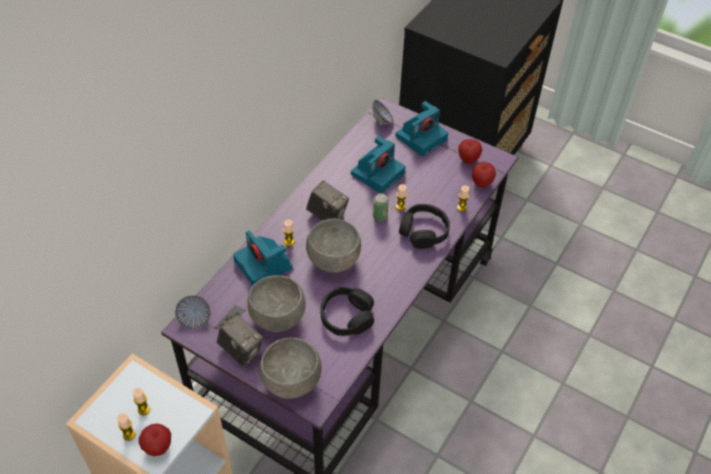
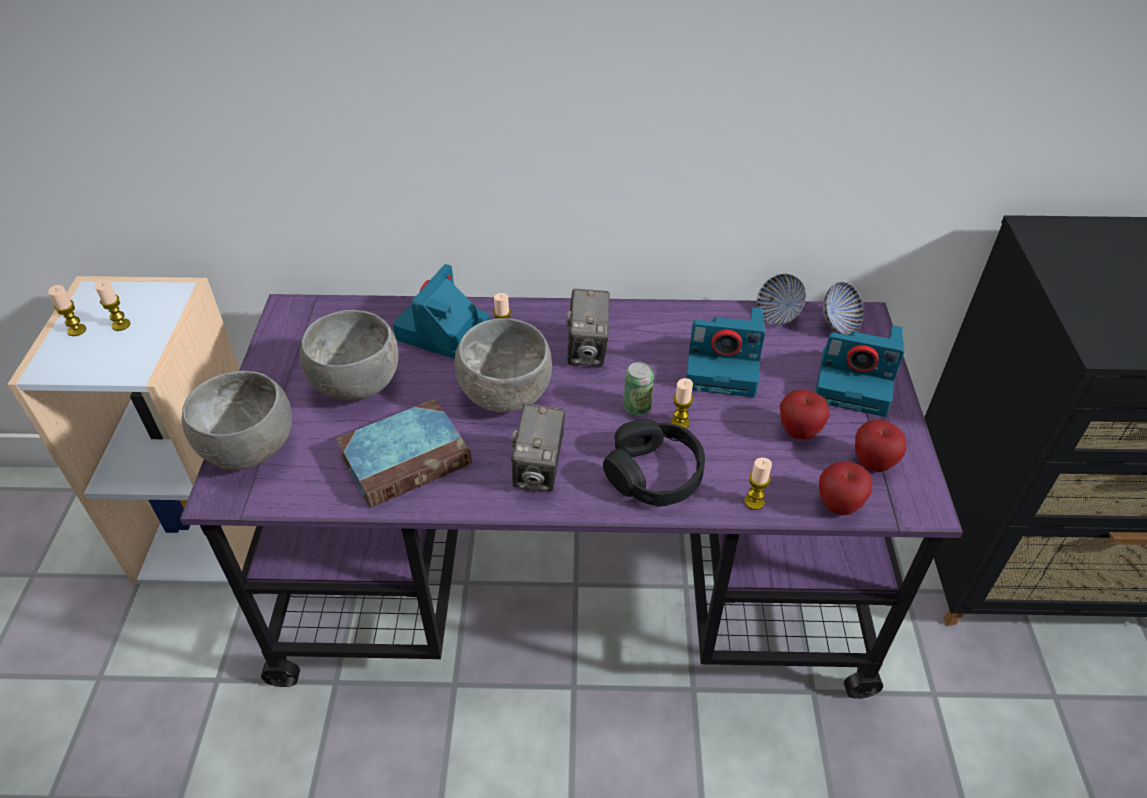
camera: 60 degrees right, 5 degrees down
(158, 448) = (64, 363): apple -> apple (798, 432)
(194, 319) = (306, 311): bowl -> bowl (778, 315)
(241, 350) = (278, 375): camera -> camera (539, 470)
(347, 317) = (407, 457): black headphones -> book

